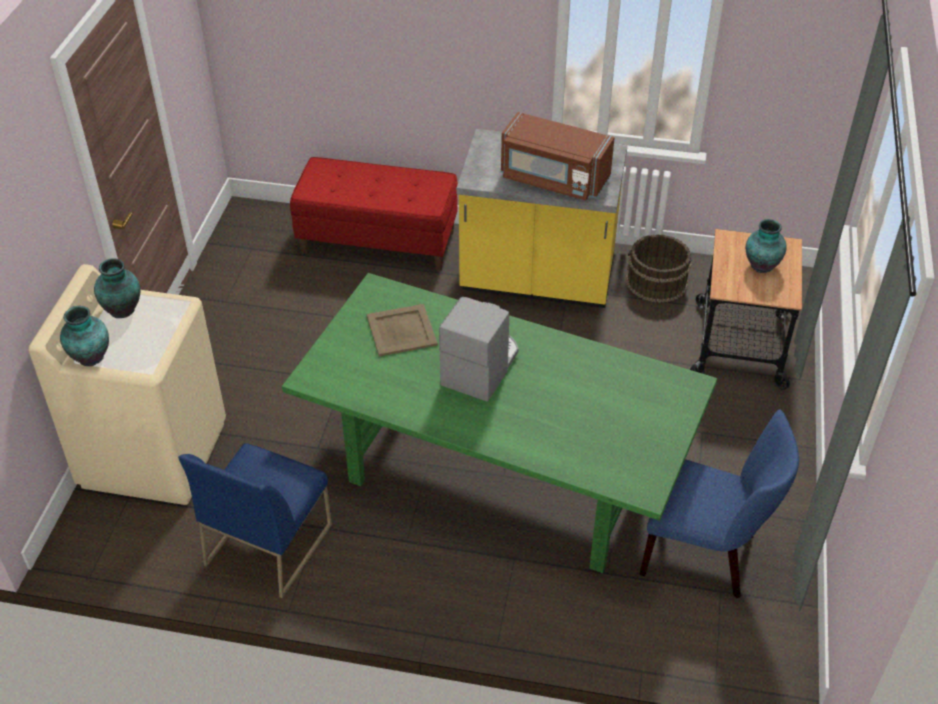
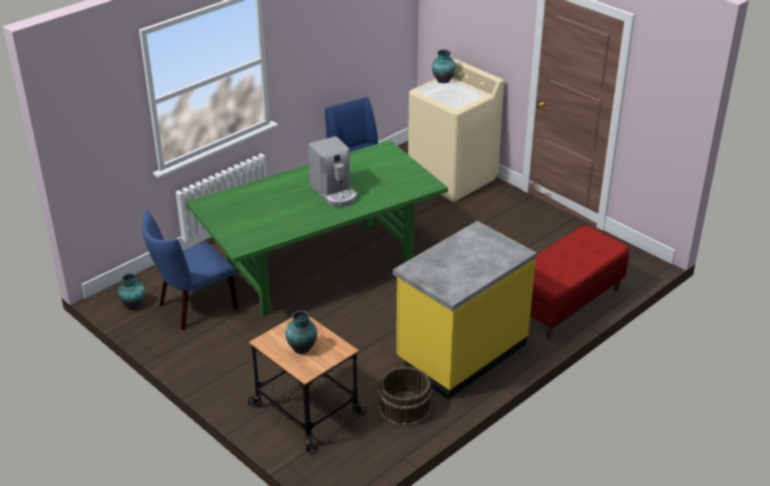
camera: 125 degrees right, 10 degrees down
(124, 310) = (468, 93): vase -> vase (133, 305)
(402, 331) = (388, 181): beige tray -> none
(553, 179) = (446, 258): brown microwave -> none

